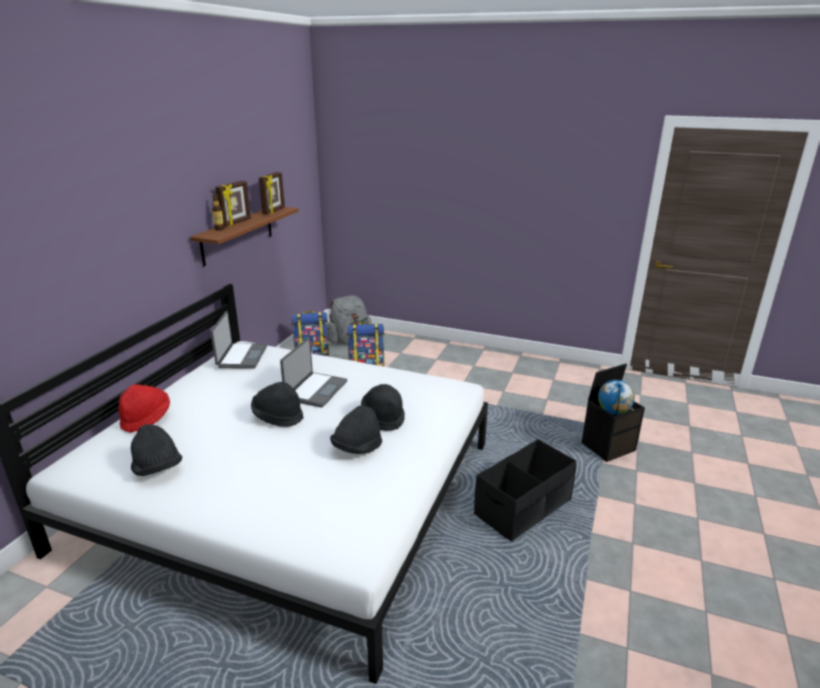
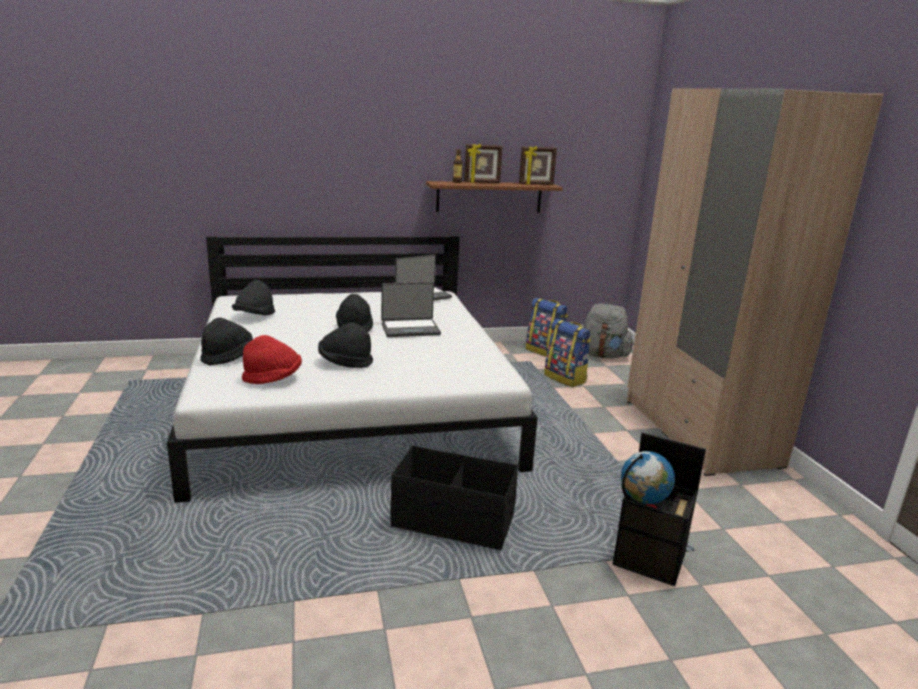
camera: 55 degrees right, 5 degrees down
(146, 419) = (306, 298): red hat -> red hat (273, 378)
(383, 417) = (403, 361): black hat -> black hat (227, 357)
(487, 361) = (699, 432): none -> beige wardrobe

